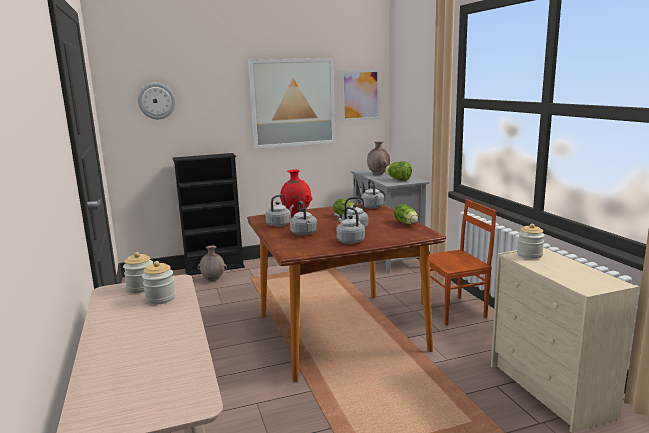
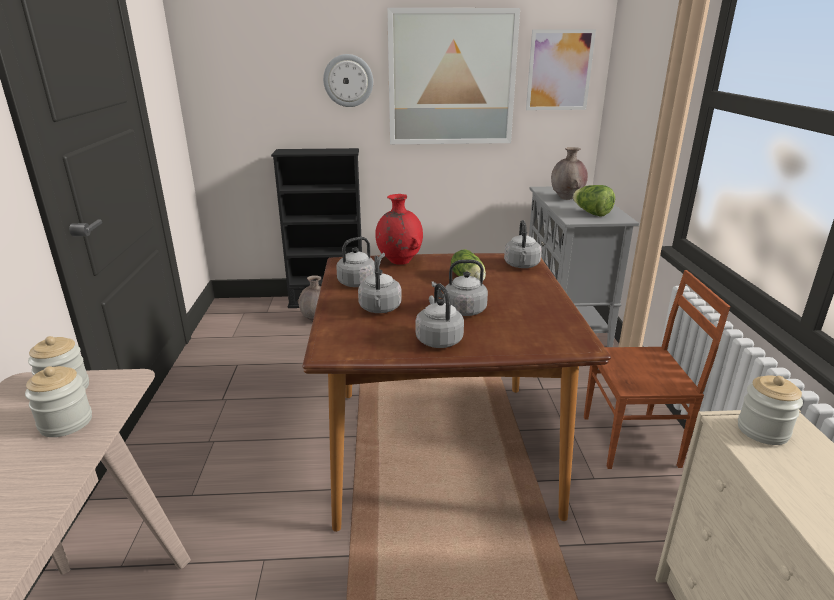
camera: 15 degrees right, 10 degrees up
(156, 101) = (254, 66): wall clock -> wall clock (348, 80)
(406, 223) = (556, 312): lettuce -> none

